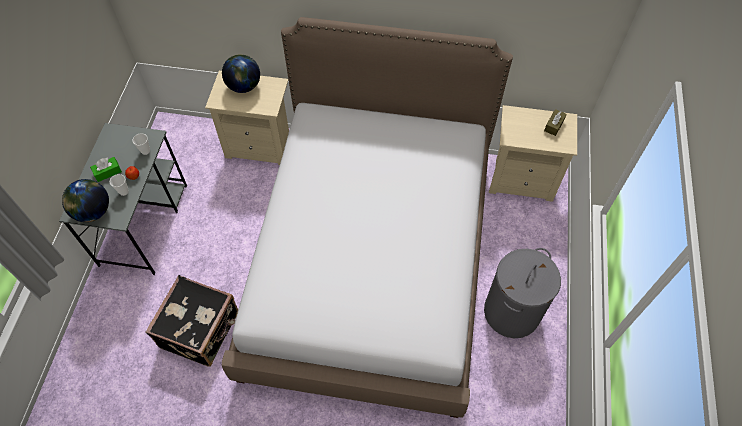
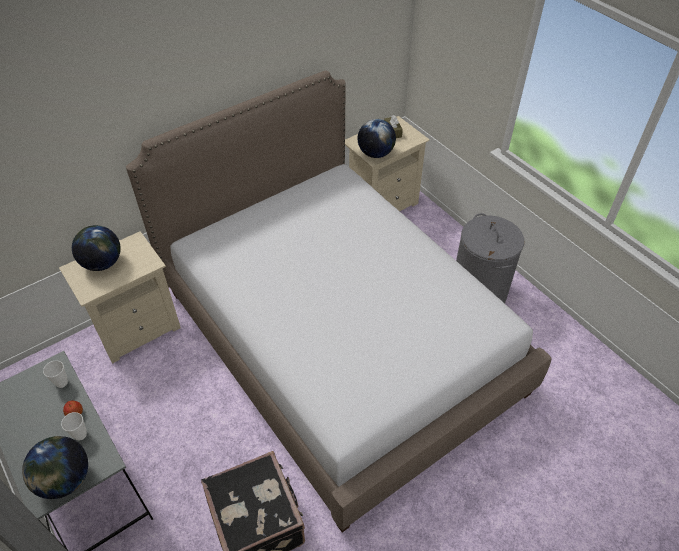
camera: 45 degrees left, 10 degrees down
(107, 172) = (38, 432): green tissue box -> none
(516, 135) = (375, 153): none -> globe

